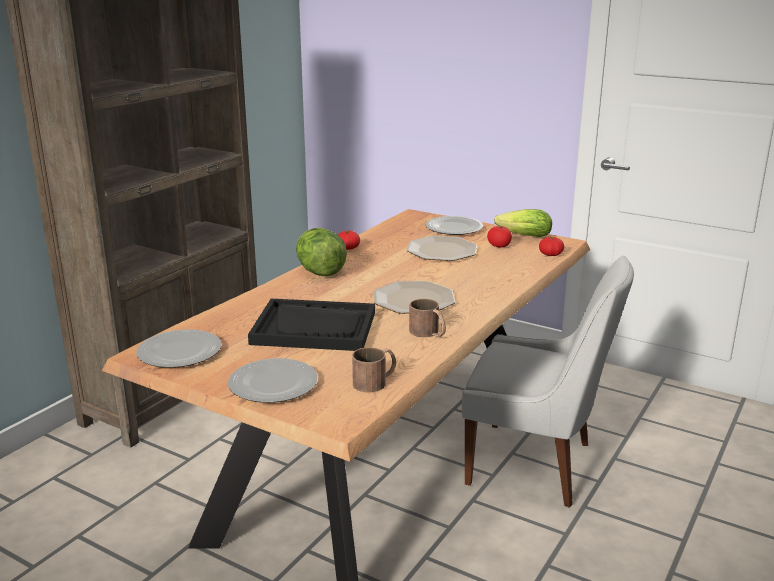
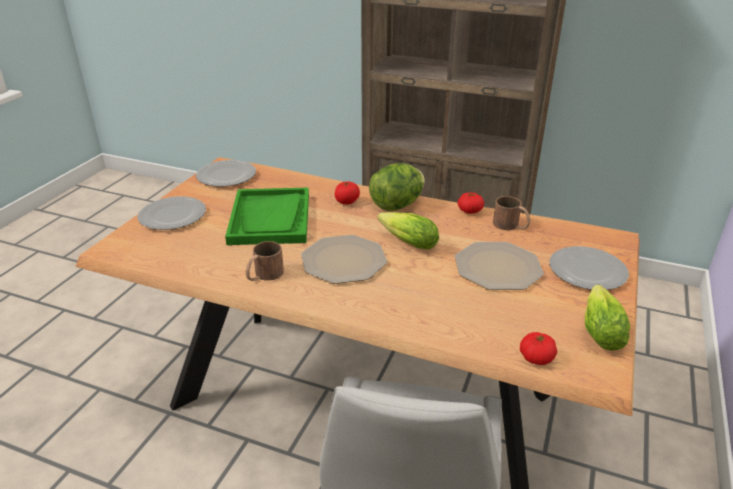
camera: 80 degrees right, 10 degrees up
(314, 328) = (270, 218): black tray -> green tray
(376, 381) = (170, 257): brown mug -> brown mug (511, 226)
(390, 275) = (405, 242): none -> lettuce
(499, 246) = (543, 310): tomato -> tomato (347, 201)

